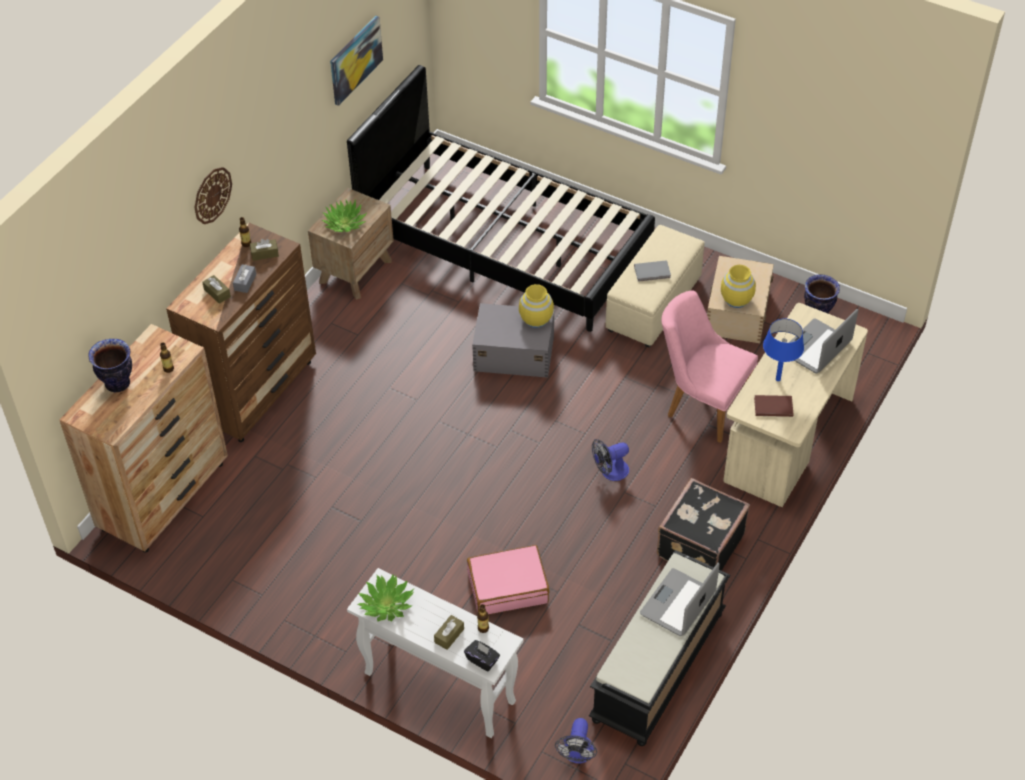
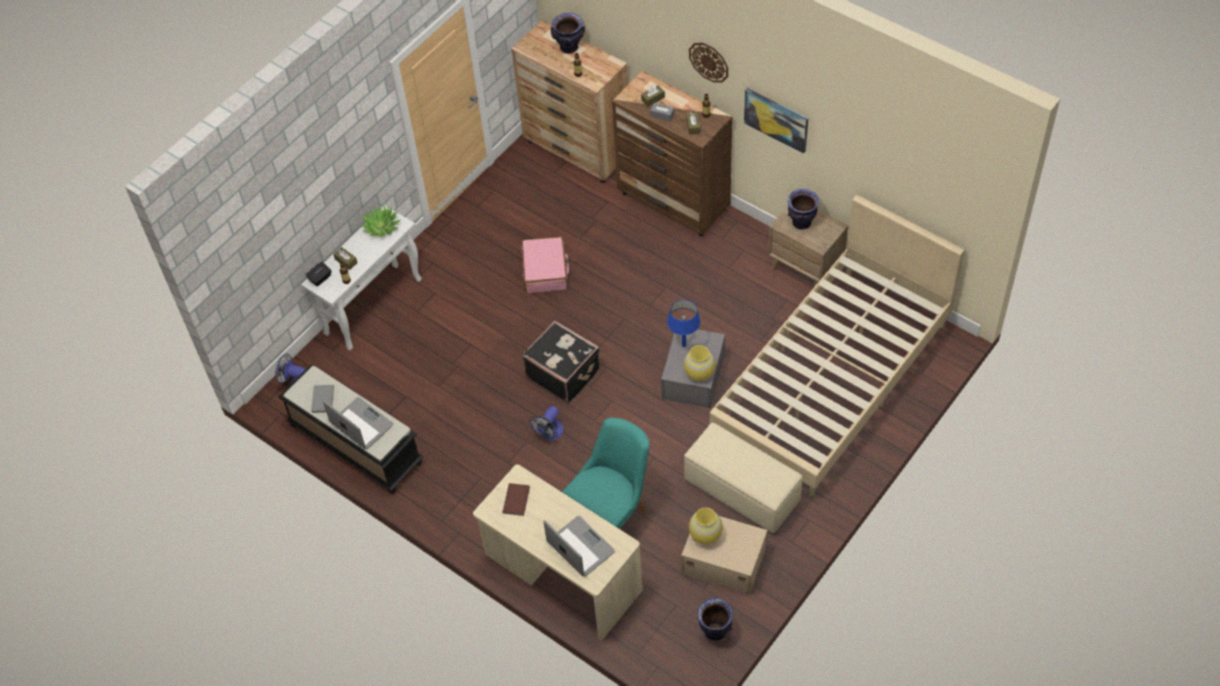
camera: 100 degrees right, 5 degrees up
(344, 223) = (801, 222): potted plant -> vase
(355, 59) = (889, 157): picture -> picture (776, 119)
(503, 244) = (832, 379): black bed -> beige bed
(508, 587) = (450, 354): pink suitcase -> pink suitcase (545, 271)
(610, 472) = (549, 434): fan -> fan turned 135 degrees counterclockwise
(652, 272) = (733, 459): grey book -> grey book (322, 400)
(698, 545) = (462, 488): black suitcase -> black suitcase (563, 372)
(701, 404) = (613, 512): pink chair -> turquoise chair
(778, 379) = (548, 509): blue table lamp -> blue table lamp (684, 345)

